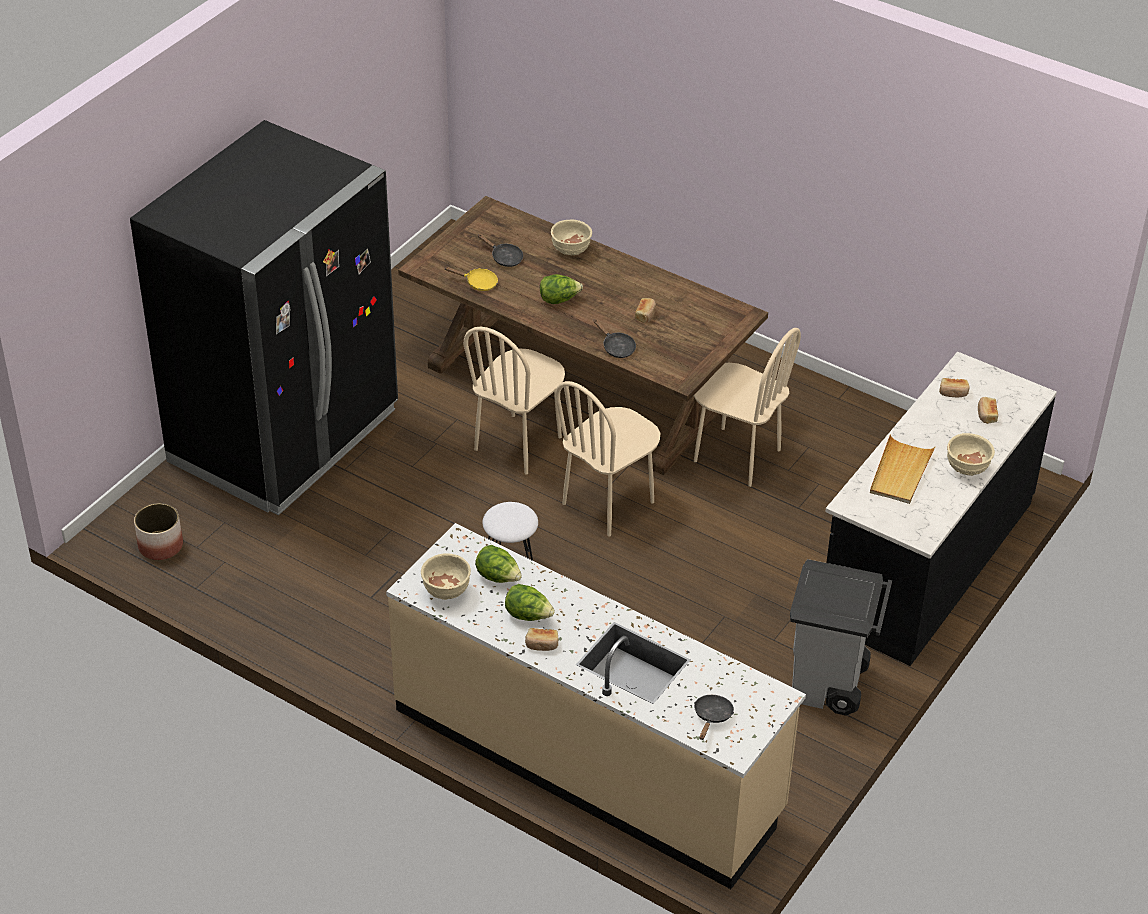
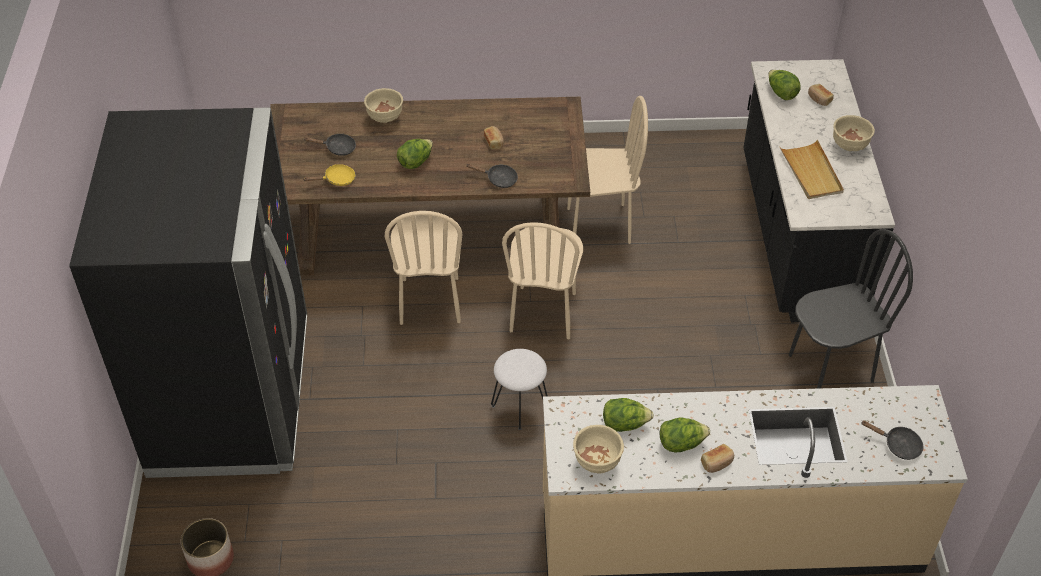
camera: 35 degrees left, 5 degrees up
(712, 717) = (898, 445): black frying pan -> black frying pan turned 135 degrees clockwise
(829, 686) = (830, 367): grey trash can -> black chair
(953, 393) = (781, 93): bread -> lettuce

